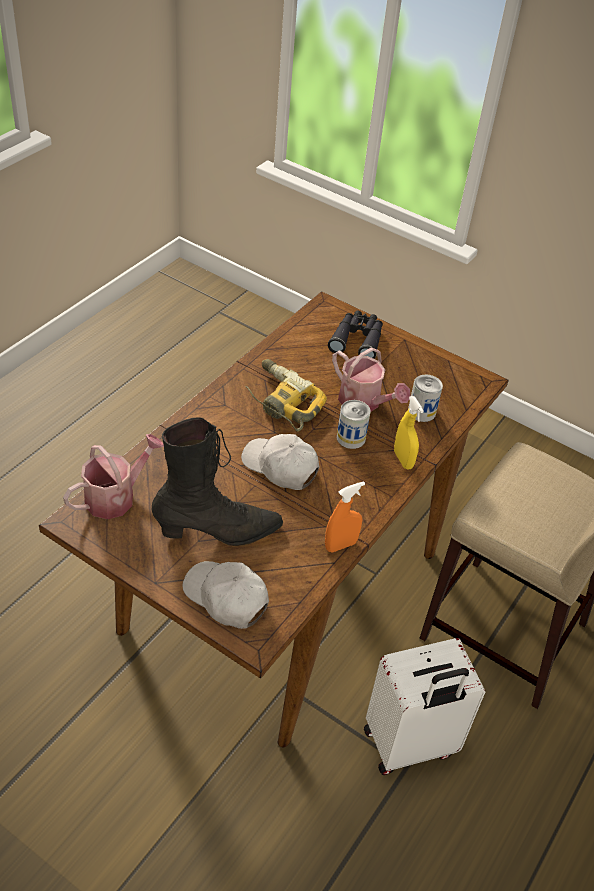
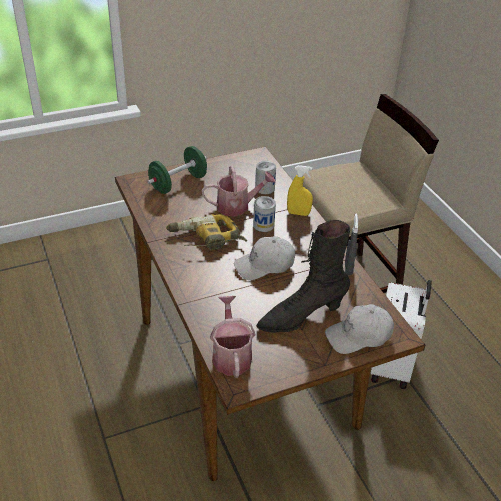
camera: 55 degrees left, 5 degrees down
(218, 532) = (301, 316): black boot -> black boot turned 135 degrees counterclockwise
(341, 545) = (348, 268): orange spray bottle -> grey spray bottle
(357, 340) = (178, 183): black binoculars -> green dumbbell

